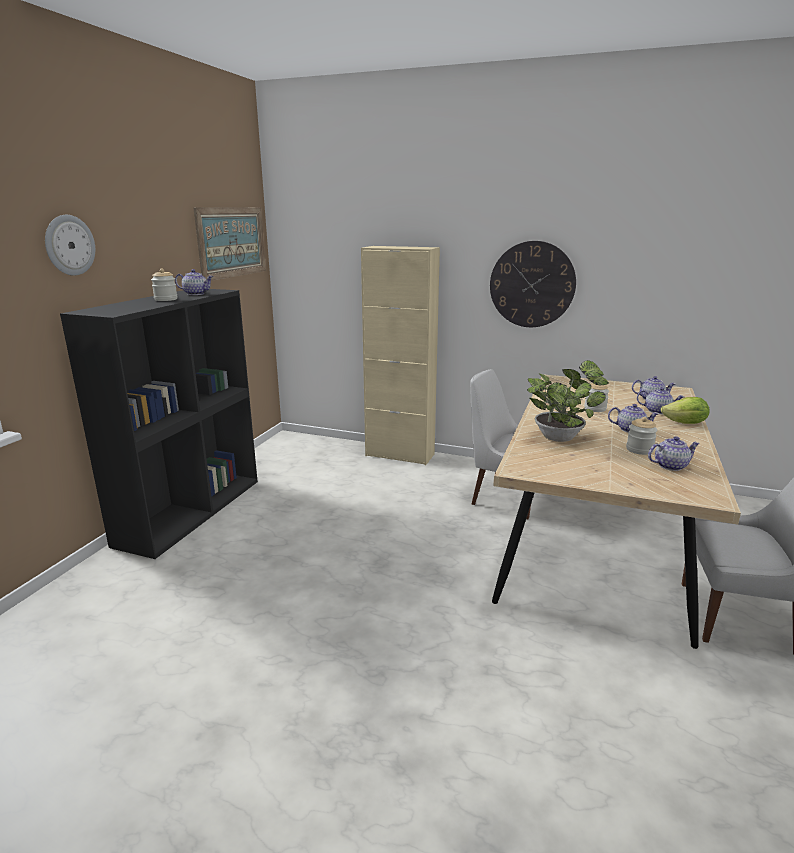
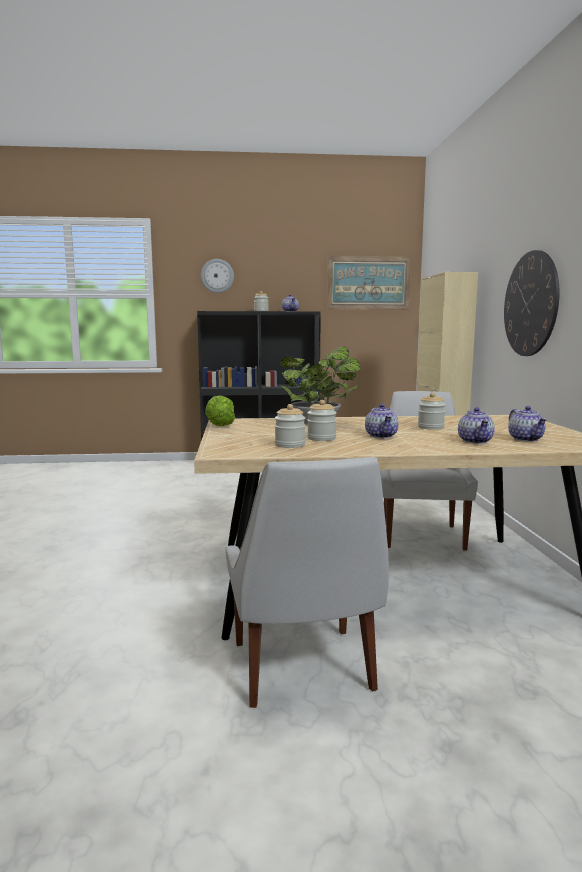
camera: 65 degrees right, 10 degrees down
(670, 466) = (290, 445): teapot -> jar
(685, 423) = (447, 448): lettuce -> lettuce (219, 426)

